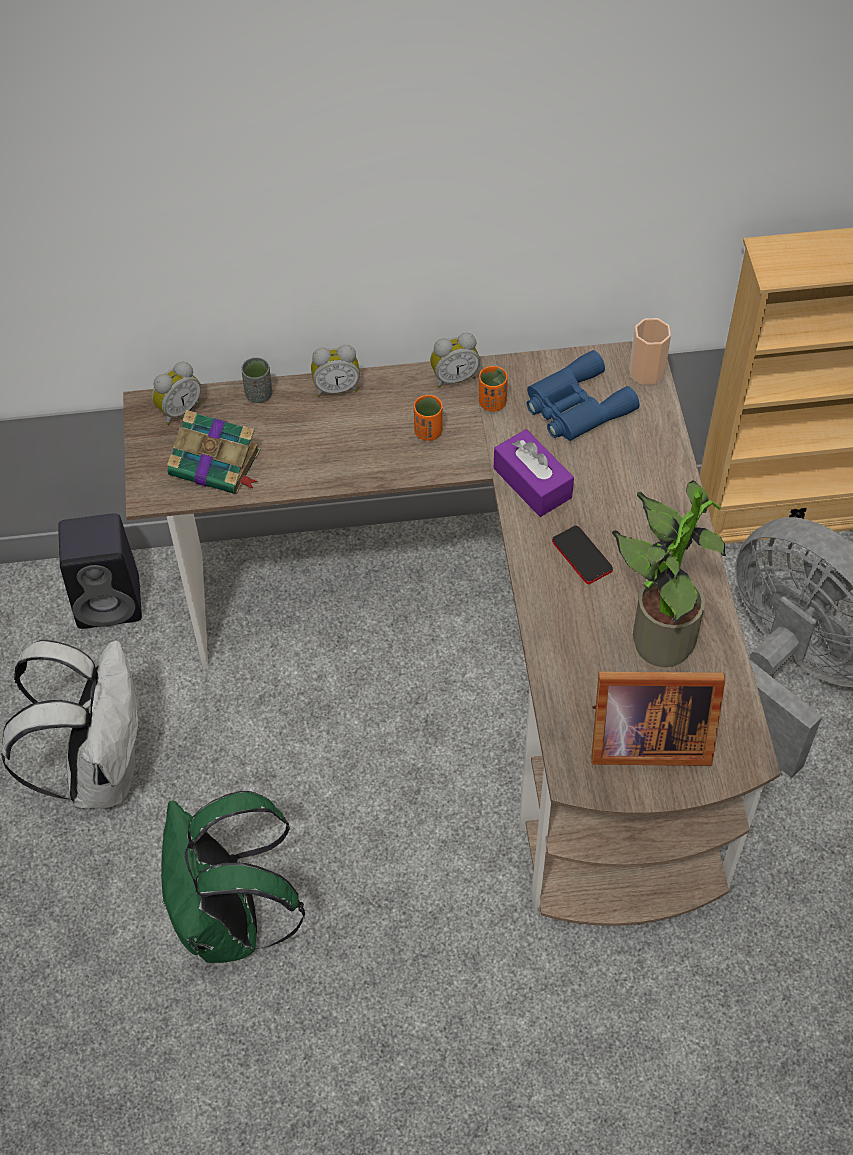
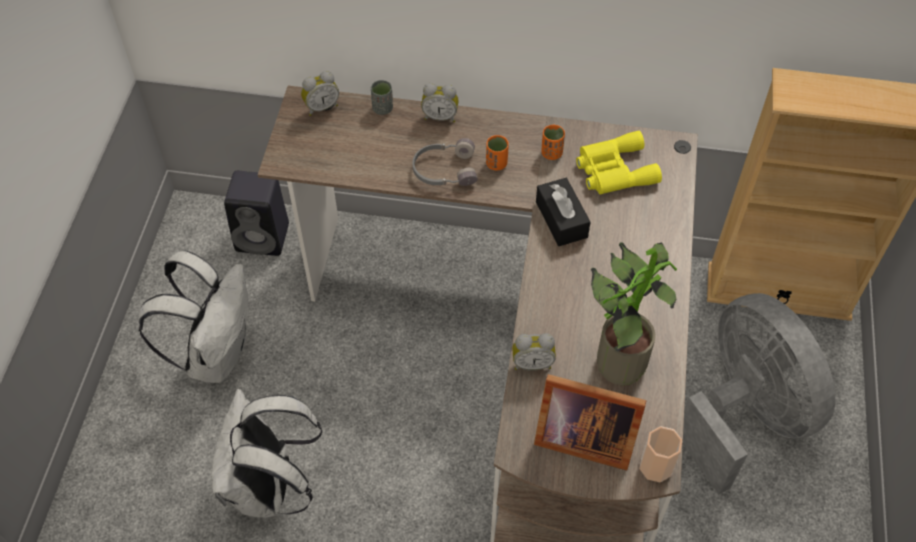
camera: 15 degrees right, 0 degrees up
(217, 464) = (334, 152): book -> none
(231, 922) = (269, 488): green backpack -> white backpack
(365, 454) = (444, 170): none -> grey headphones
(454, 377) = (529, 128): alarm clock -> alarm clock (532, 363)
(532, 483) = (561, 219): purple tissue box -> black tissue box
(575, 407) = (613, 170): blue binoculars -> yellow binoculars
(582, 555) = (580, 283): phone -> none
(646, 372) = (677, 156): cup -> cup (656, 466)

